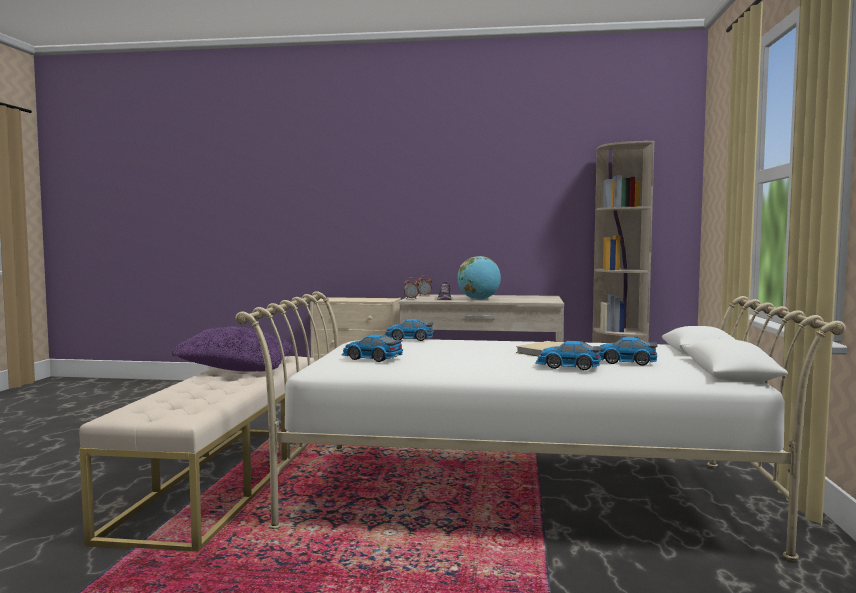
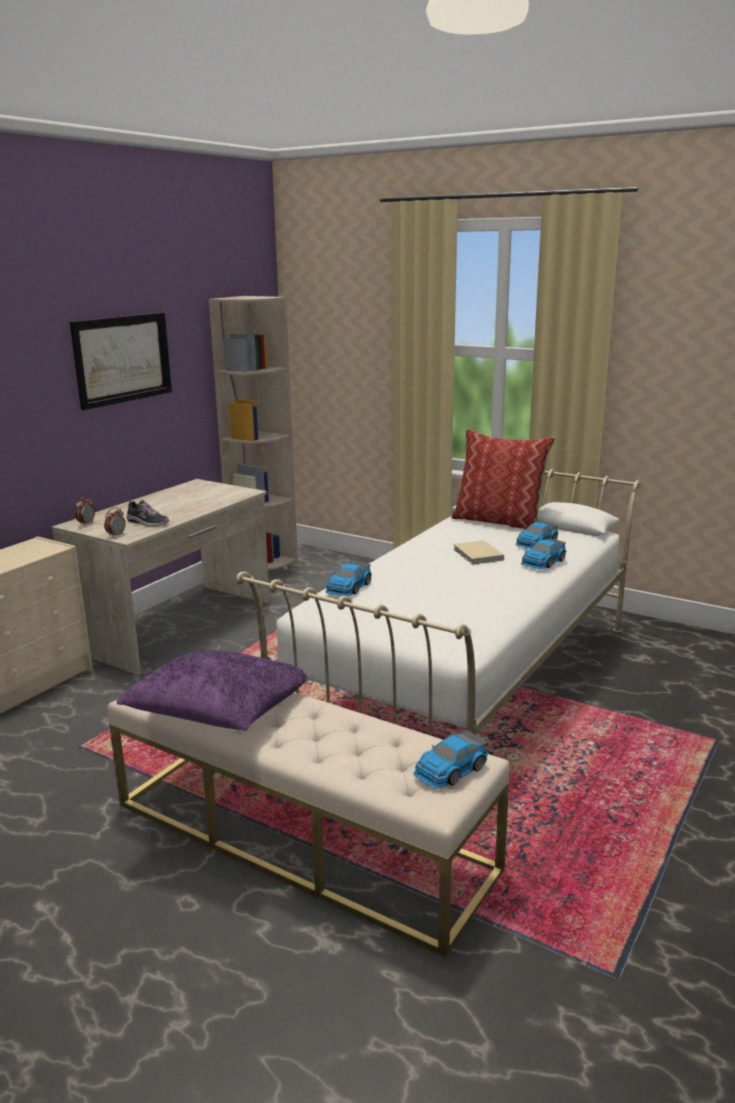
camera: 65 degrees left, 15 degrees up
(372, 358) = (451, 619): toy car -> toy car (450, 770)
(479, 299) = (182, 511): globe -> none
(499, 189) = (122, 359): none -> picture
(669, 351) = (499, 521): none -> pillow

